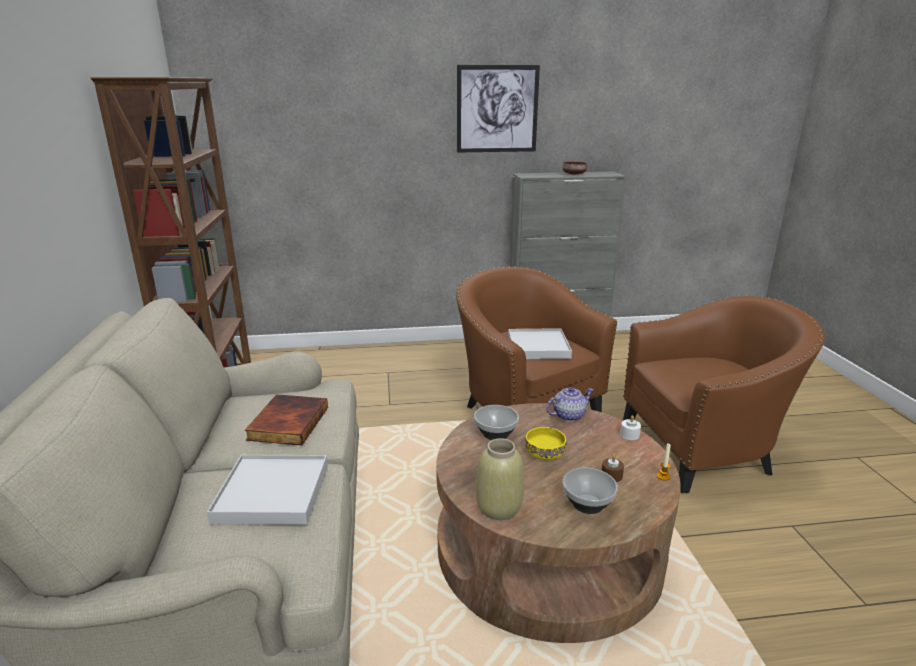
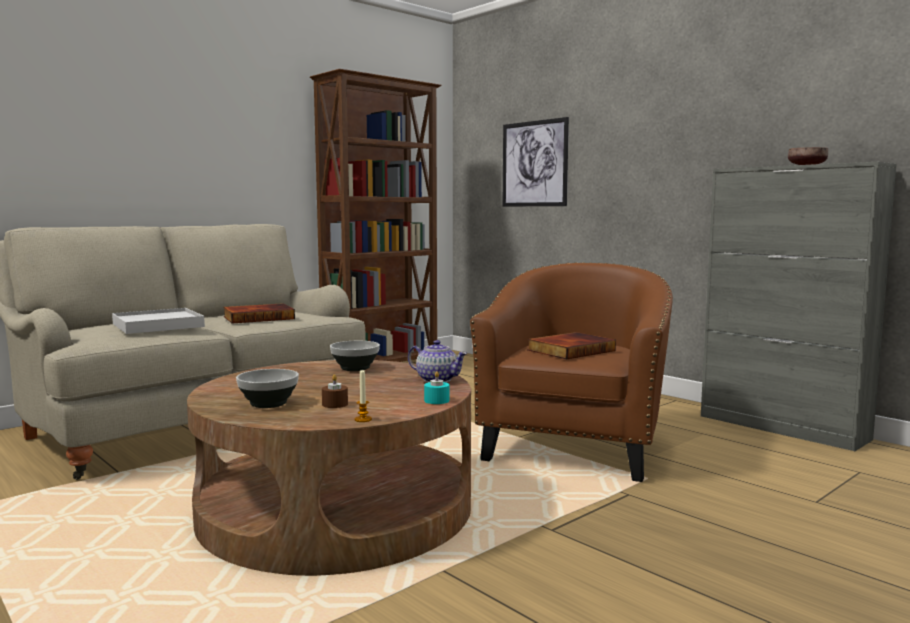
camera: 55 degrees right, 15 degrees down
(497, 109) = (718, 89): picture -> picture (534, 164)
(499, 508) = (230, 384): beige vase -> none
(538, 347) = (570, 350): white tray -> book
(544, 453) = (343, 383): yellow bowl -> none
(629, 434) = (436, 400): white candle -> turquoise candle
(703, 449) = (692, 556): brown armchair -> none

